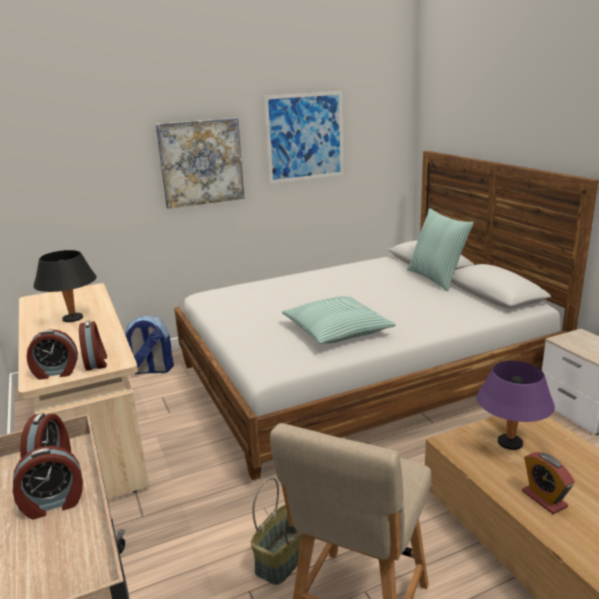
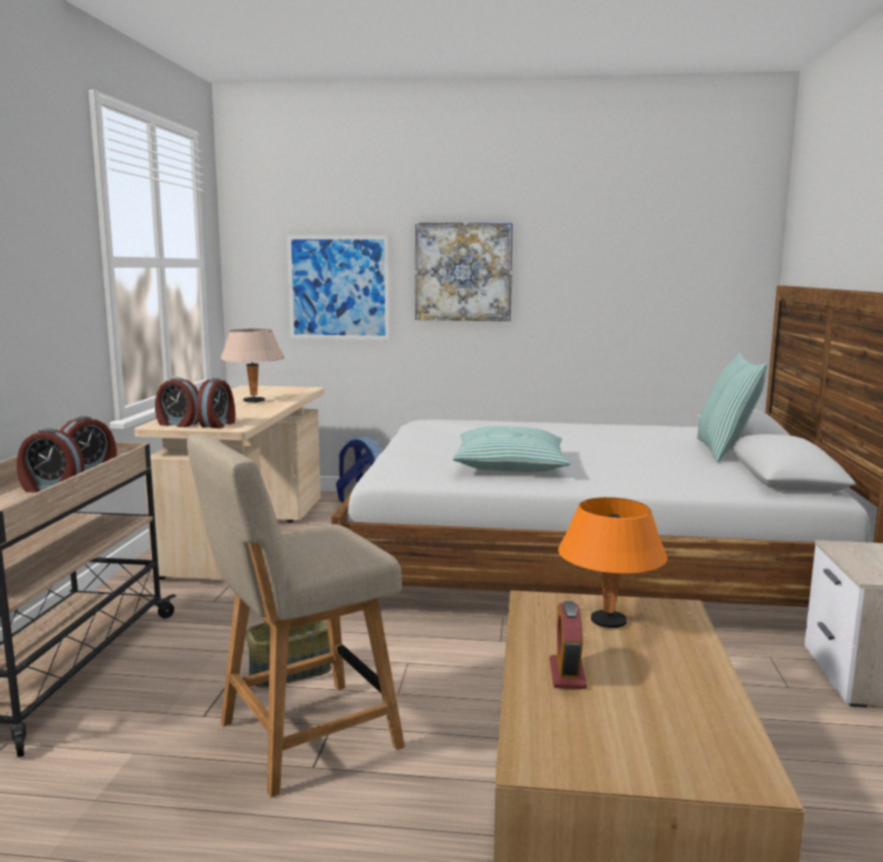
camera: 30 degrees right, 10 degrees down
(72, 319) = (253, 401): black table lamp -> beige table lamp
(305, 137) = (603, 254): picture -> picture (338, 287)
(510, 443) = (609, 622): purple table lamp -> orange table lamp

